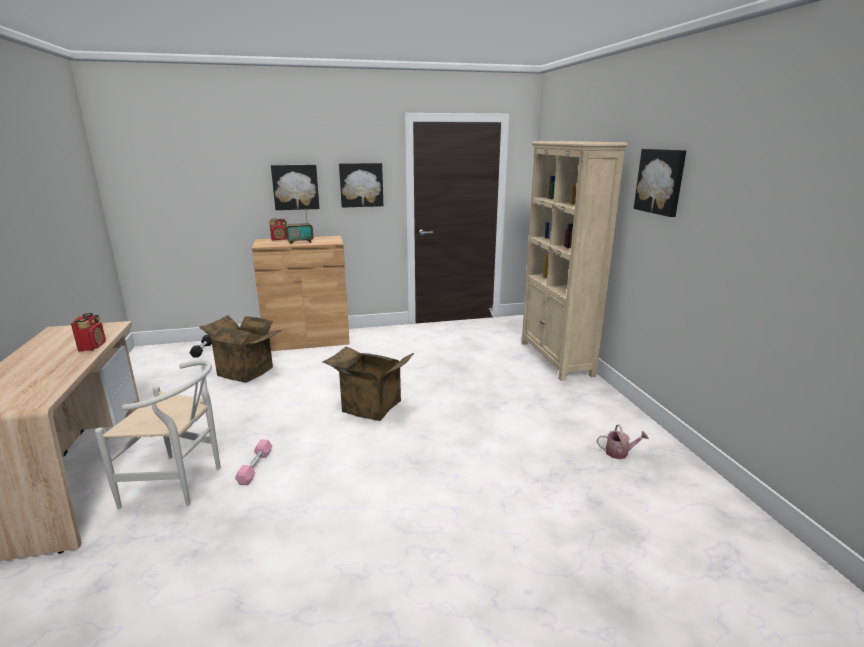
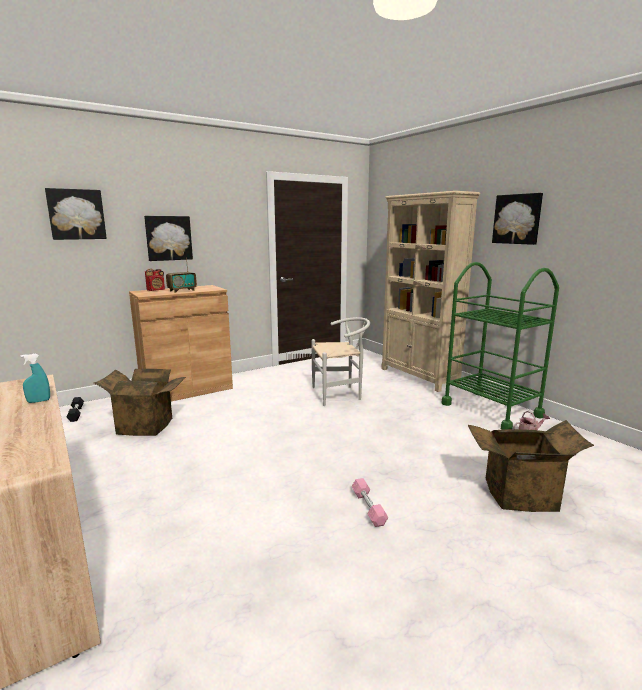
camera: 20 degrees left, 5 degrees down
(92, 346) = (39, 401): radio -> turquoise spray bottle
(181, 483) = (168, 543): white chair -> white chair (340, 394)
(255, 467) = (238, 509): pink dumbbell -> pink dumbbell (368, 508)
(361, 185) = (230, 236): picture -> picture (76, 214)
(369, 407) = (301, 437): cardboard box -> cardboard box (520, 496)
(603, 413) = (491, 410): none -> green cart

